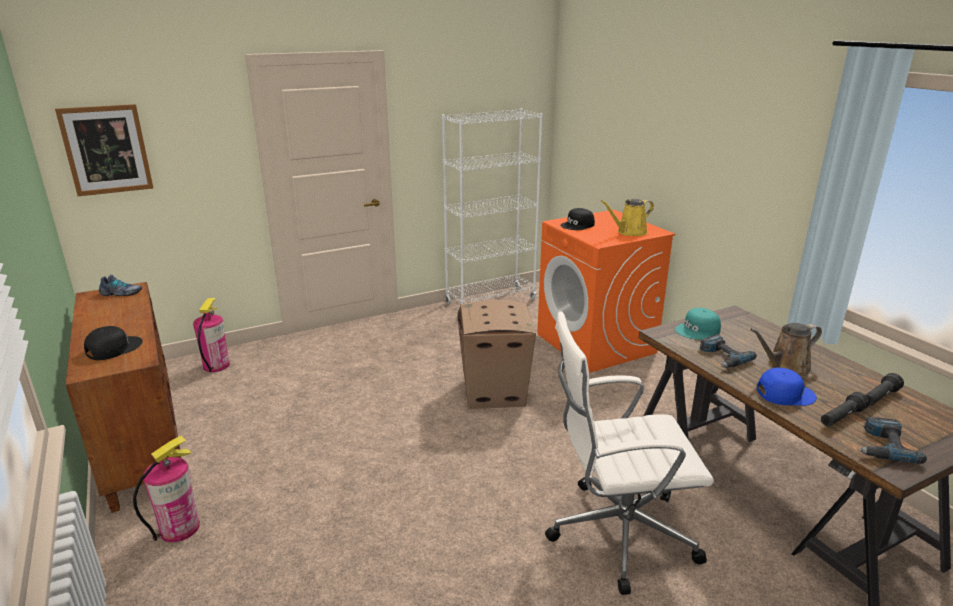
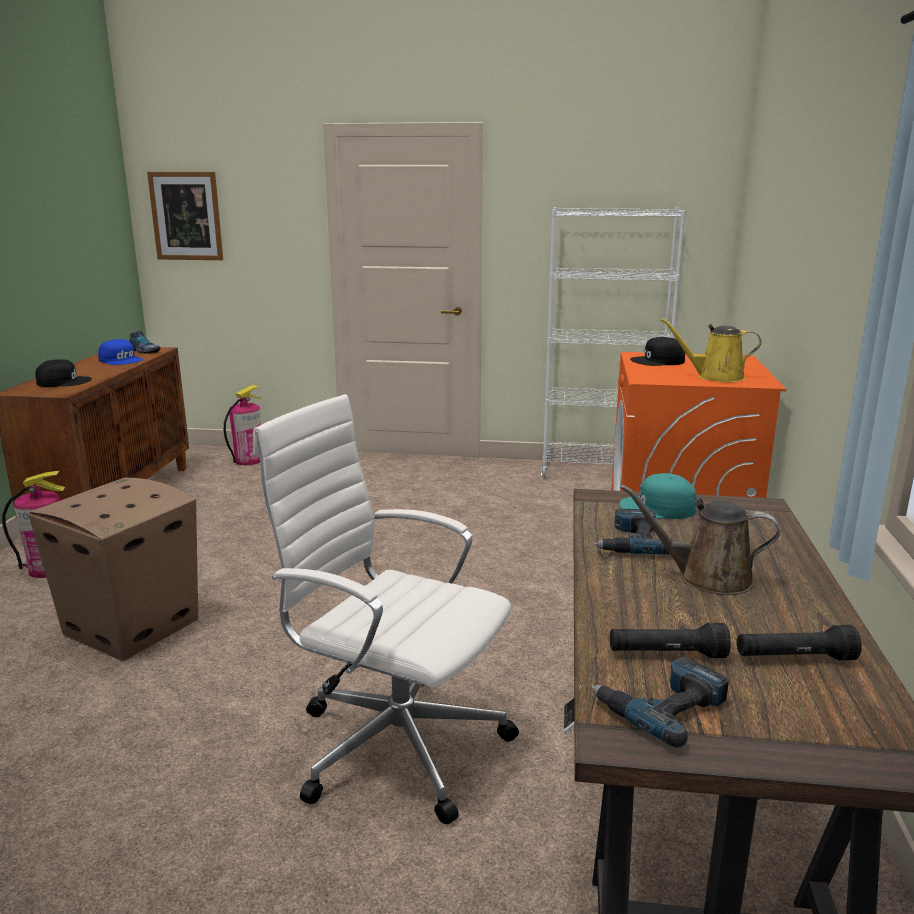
camera: 35 degrees right, 5 degrees down
(494, 393) = (468, 559): cardboard box -> cardboard box (130, 628)
(784, 393) = (637, 602): blue cap -> blue cap (121, 360)

